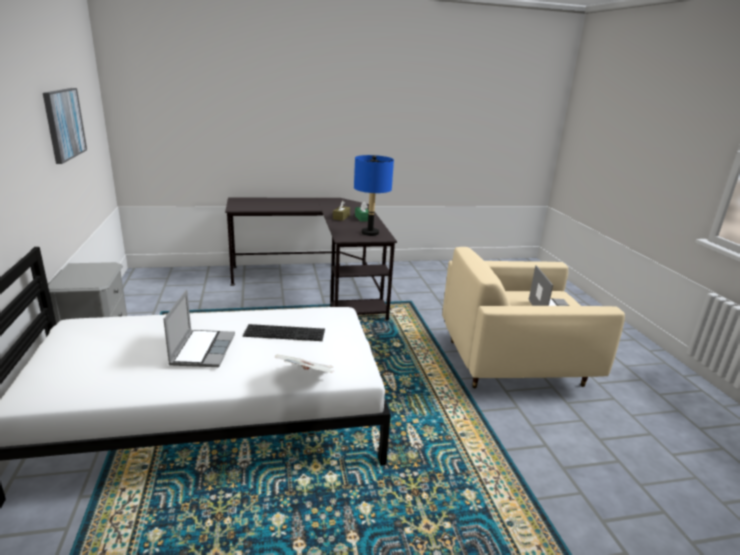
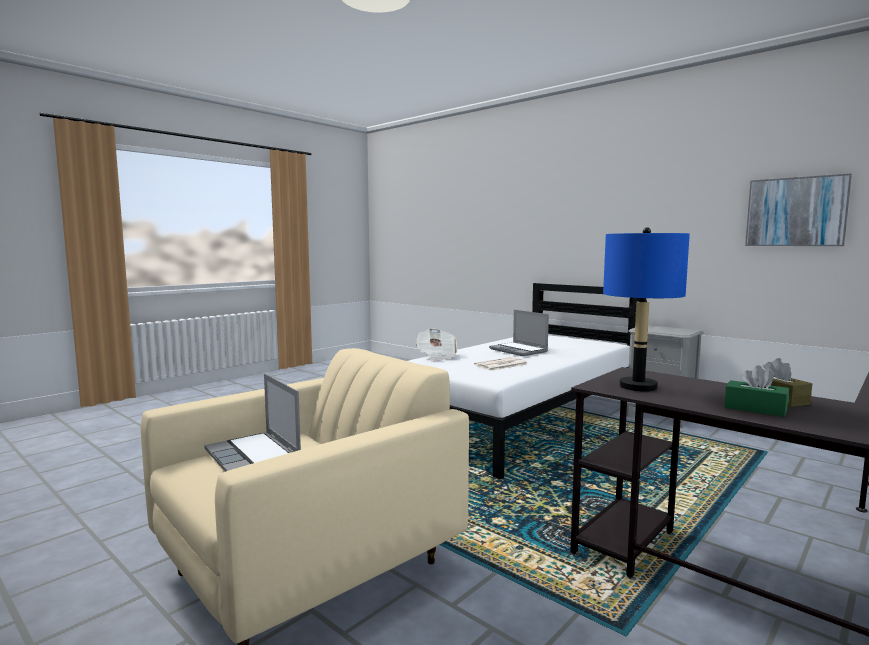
camera: 145 degrees right, 15 degrees down
(285, 332) = (501, 365): keyboard -> newspaper

